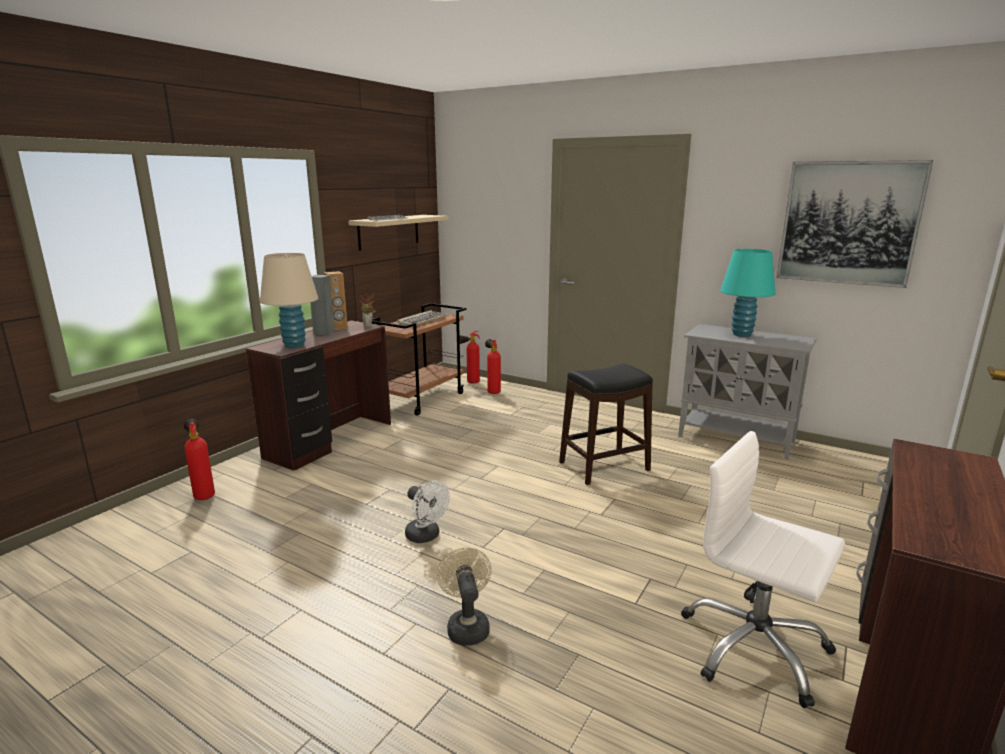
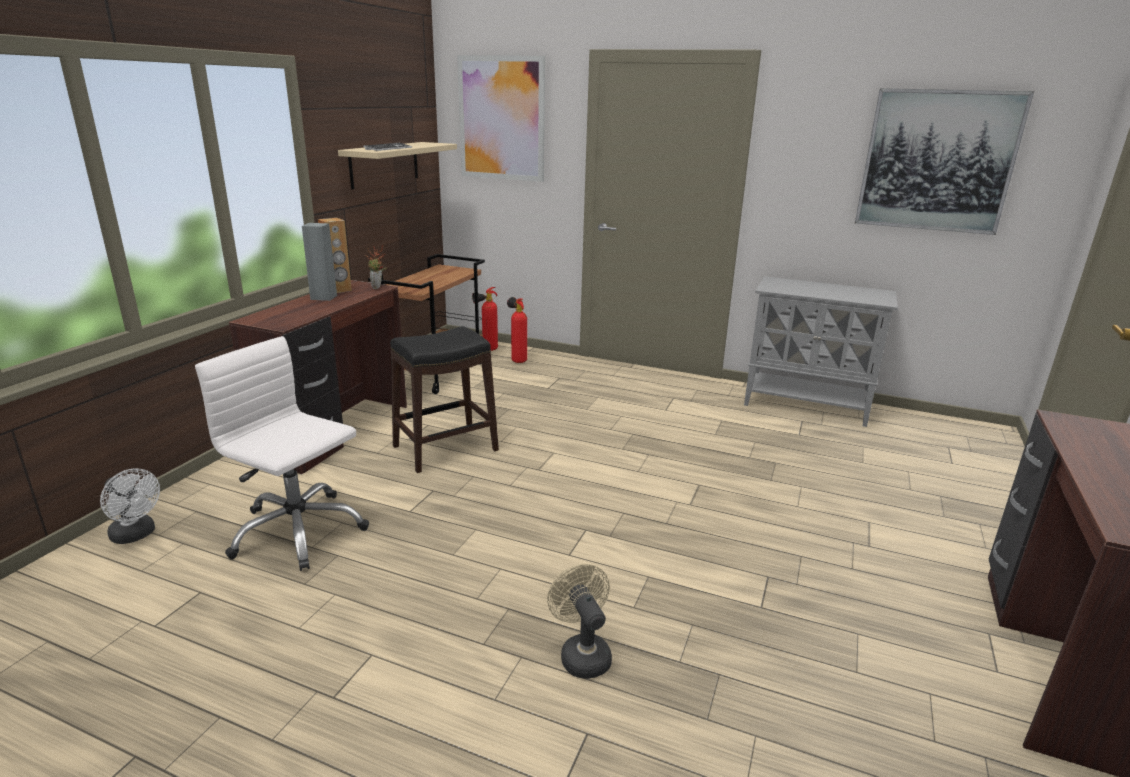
camera: 10 degrees left, 5 degrees up
(204, 495) = (192, 515): fire extinguisher -> none
(294, 345) = (293, 316): beige table lamp -> none
(423, 320) = (434, 277): keyboard -> none
(426, 536) = (497, 547): white fan -> white fan (136, 535)
(485, 195) = (501, 119): none -> picture
(604, 466) = (675, 446): black stool -> black stool (446, 448)
(742, 334) = (817, 288): turquoise table lamp -> none
(753, 648) = (899, 645): white office chair -> white office chair (298, 531)

